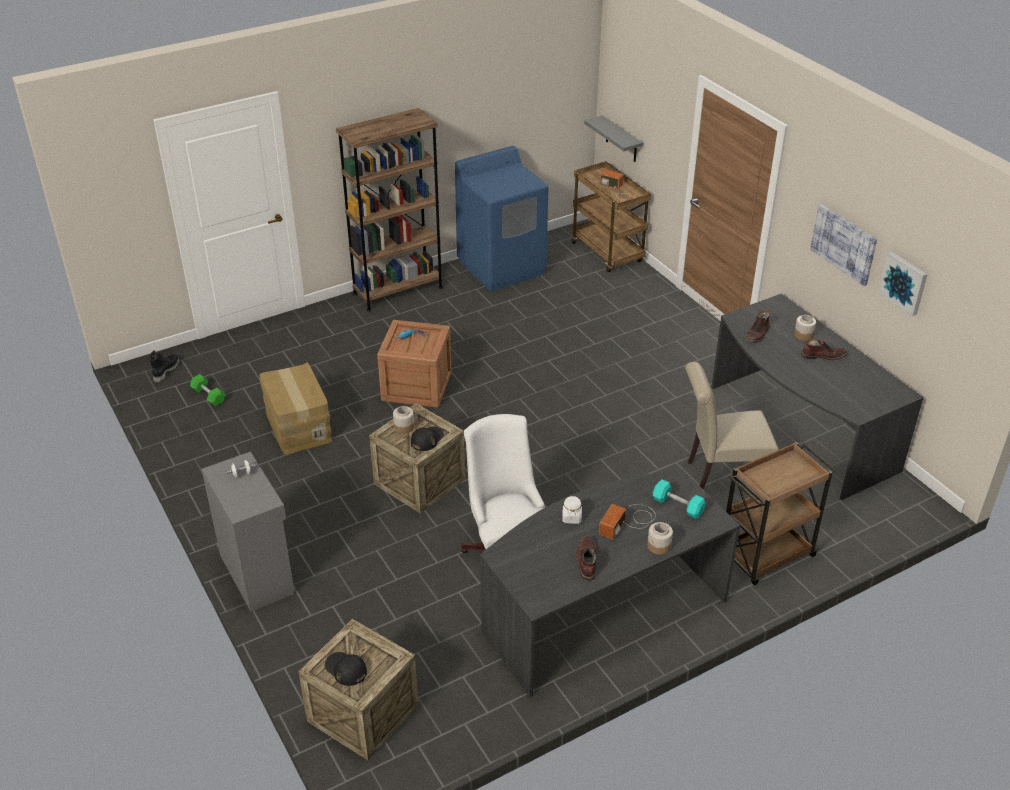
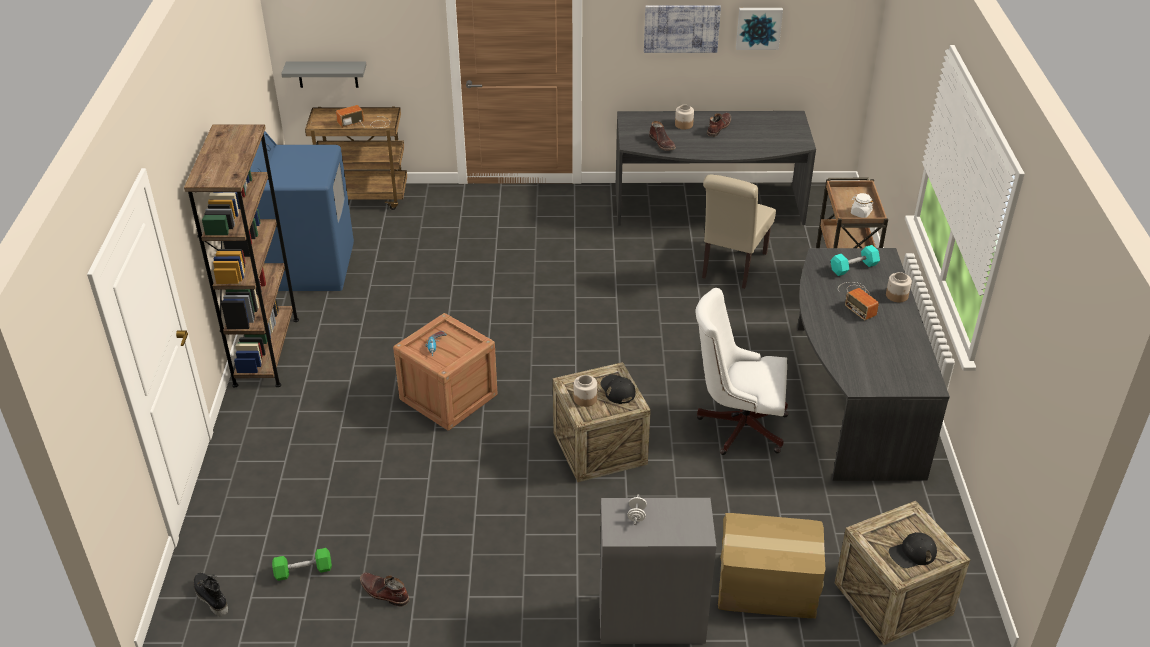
camera: 60 degrees left, 0 degrees up
(297, 426) = (432, 510): cardboard box -> cardboard box (766, 588)
(571, 517) = (832, 327): white jar -> white jar (860, 213)
(586, 561) = (893, 339): brown boot -> brown boot (384, 592)

